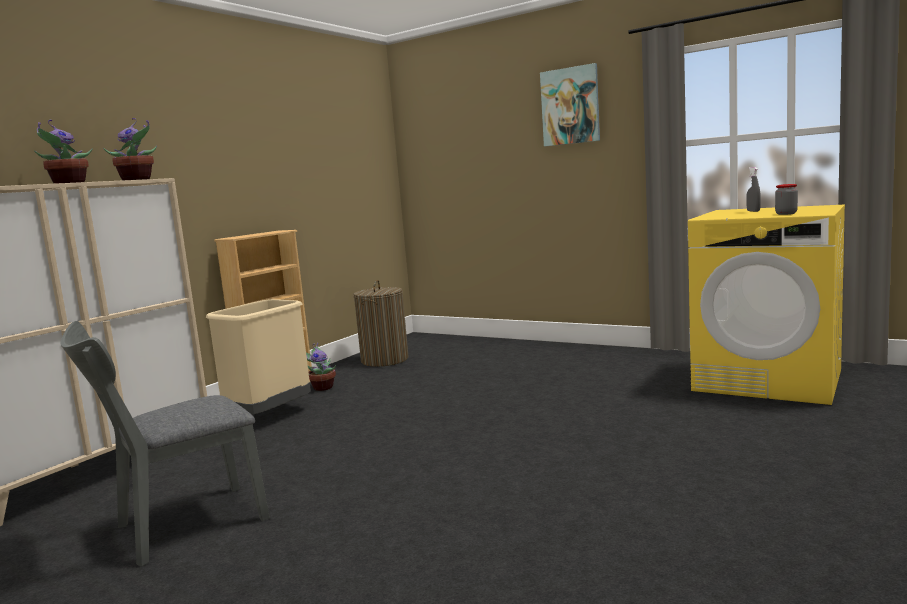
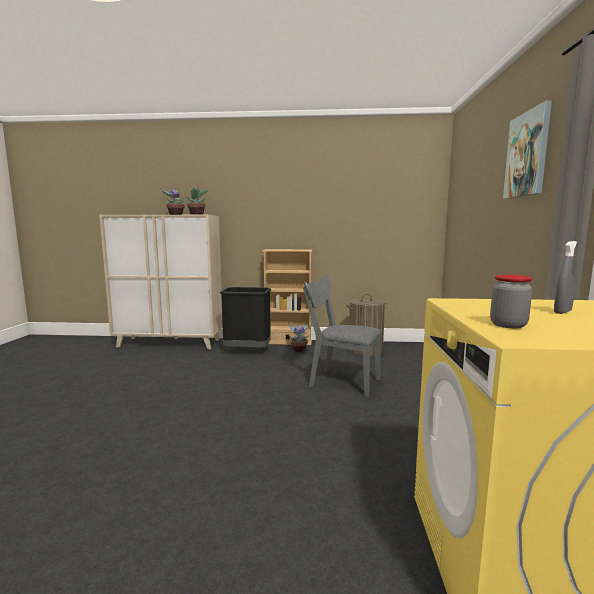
camera: 60 degrees right, 0 degrees up
(180, 526) = (110, 374): grey chair -> grey chair (339, 381)
(269, 416) = (247, 351): beige trash can -> black trash can

